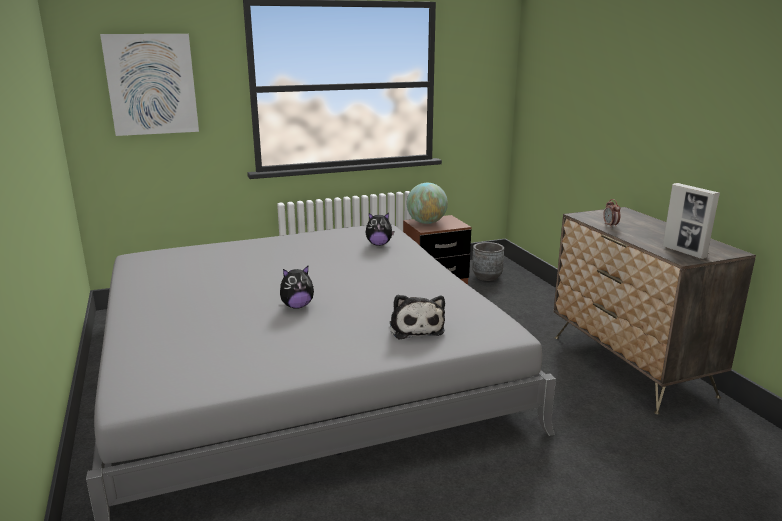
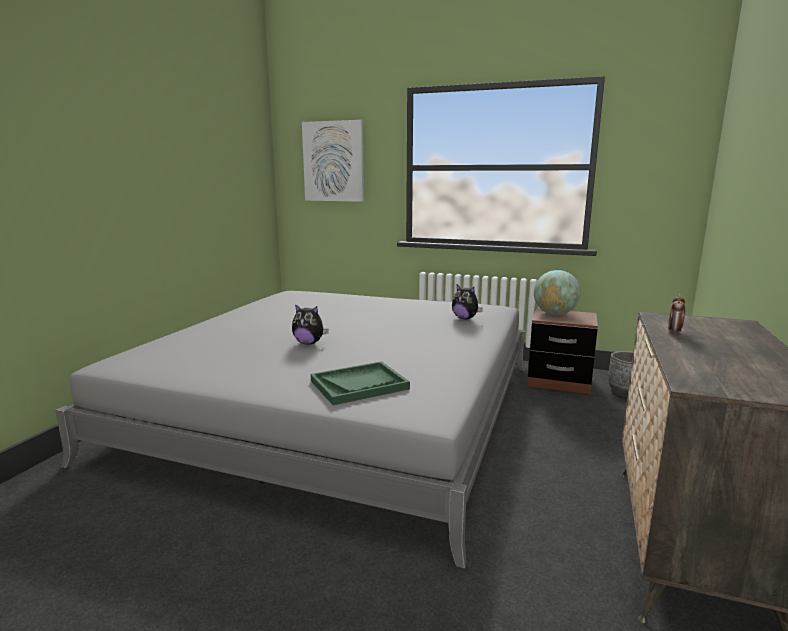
camera: 40 degrees right, 5 degrees down
(415, 328) = (359, 385): plush toy -> green tray
(684, 252) = (719, 379): picture frame -> none

